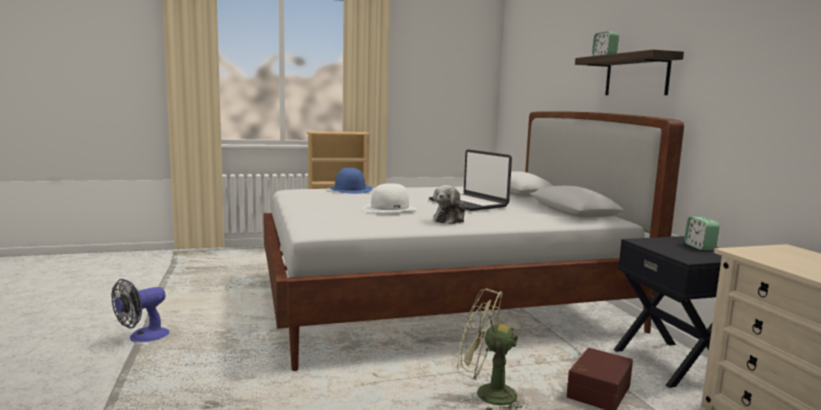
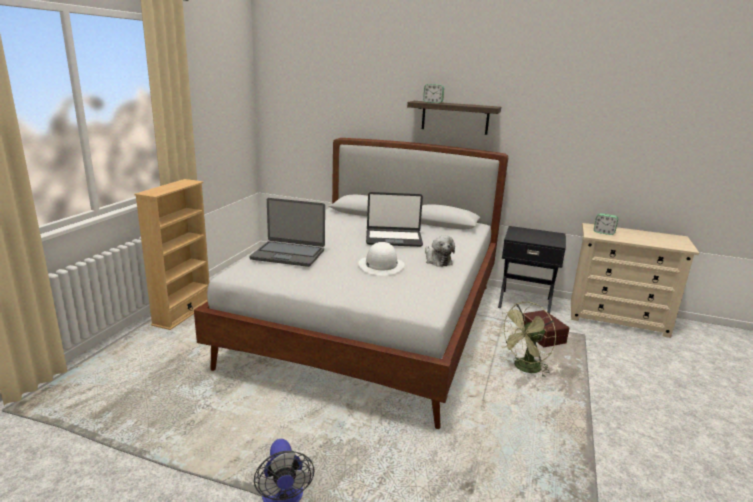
camera: 55 degrees left, 10 degrees up
(350, 189) = (288, 254): blue hat -> laptop
(699, 247) = (535, 232): alarm clock -> alarm clock (604, 232)

